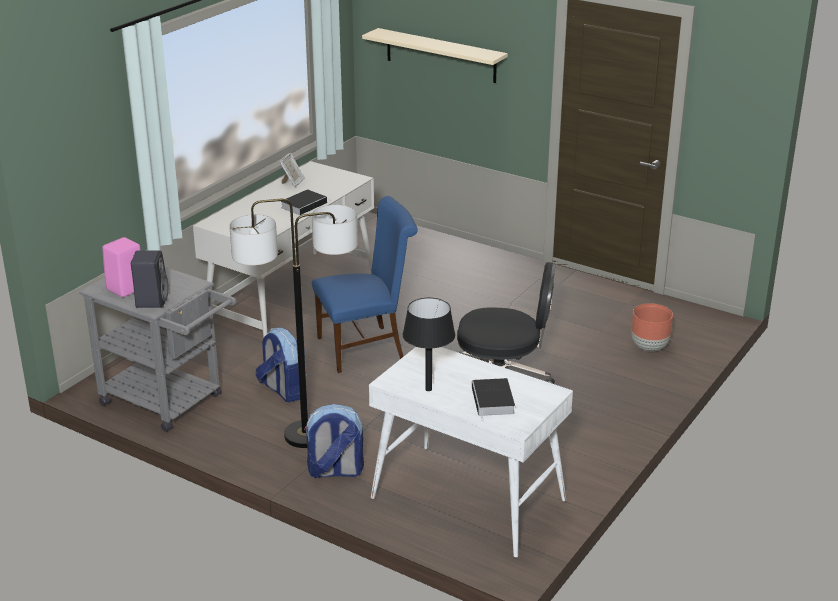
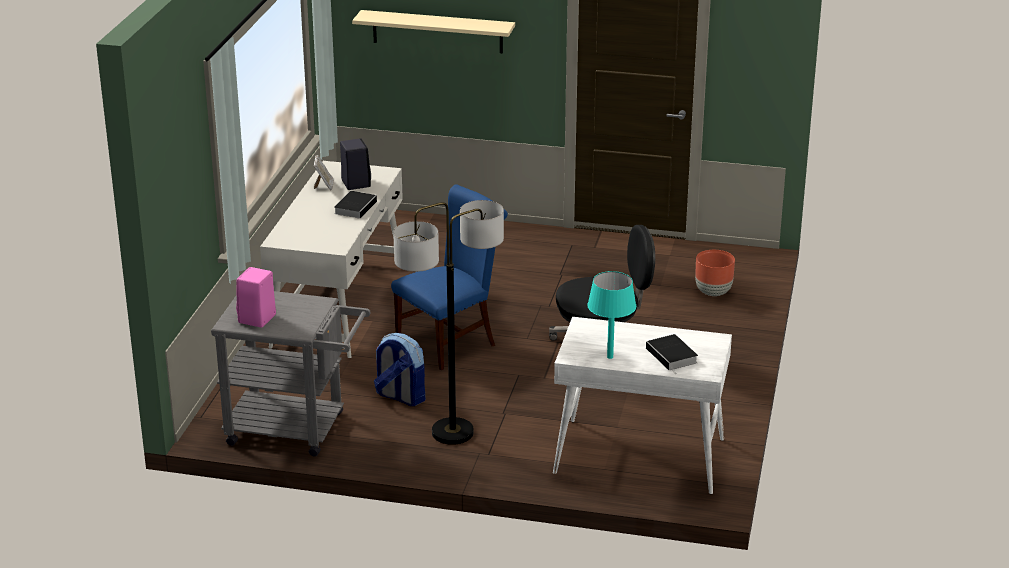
camera: 20 degrees left, 0 degrees up
(152, 300) = (293, 325): black speaker -> black speaker (355, 183)
(334, 471) = (503, 458): backpack -> none
(428, 389) = (610, 357): black table lamp -> turquoise table lamp

